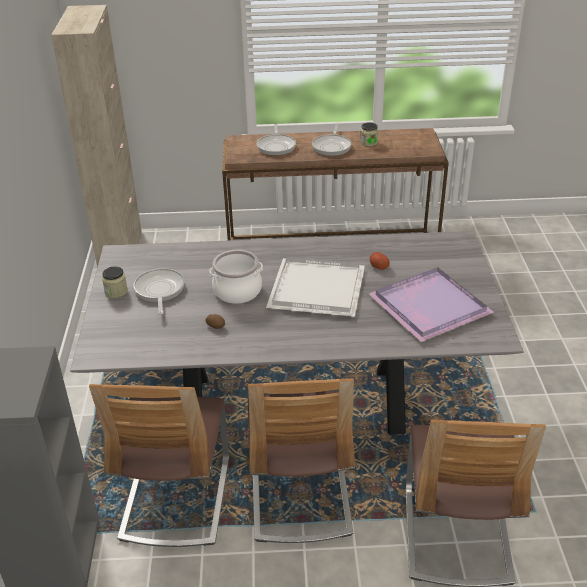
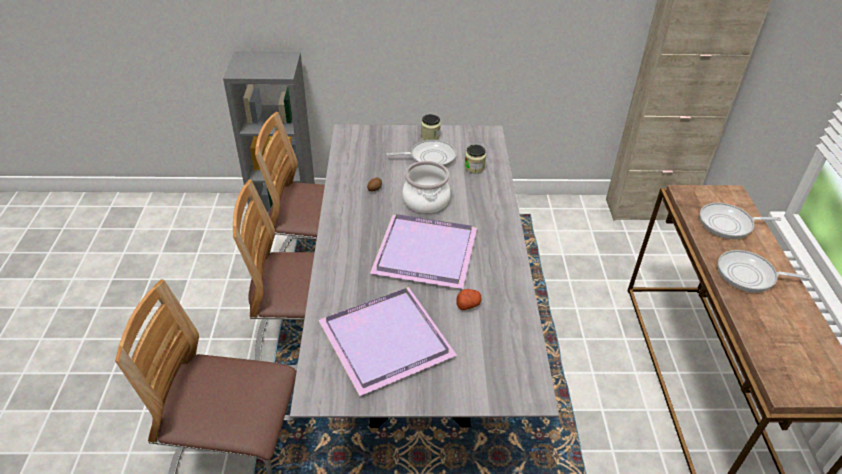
camera: 90 degrees right, 5 degrees up
(315, 288) = (427, 252): white tray -> purple tray
(368, 143) = (779, 315): jar -> jar (474, 167)

